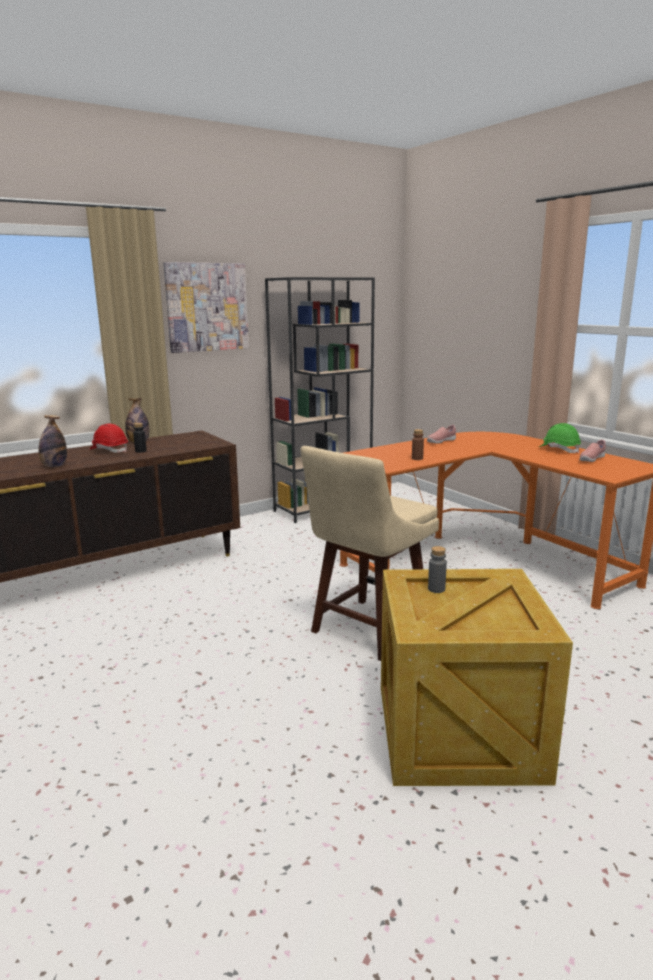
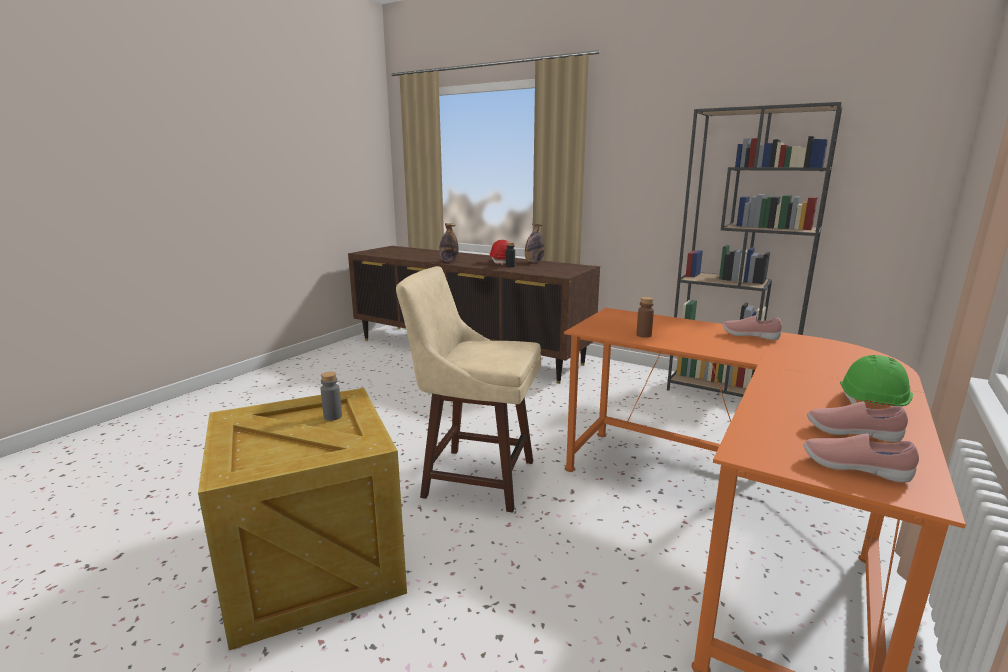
camera: 65 degrees right, 0 degrees up
(207, 307) = (639, 146): picture -> none
(627, 467) = (854, 469): none -> pink shoe

